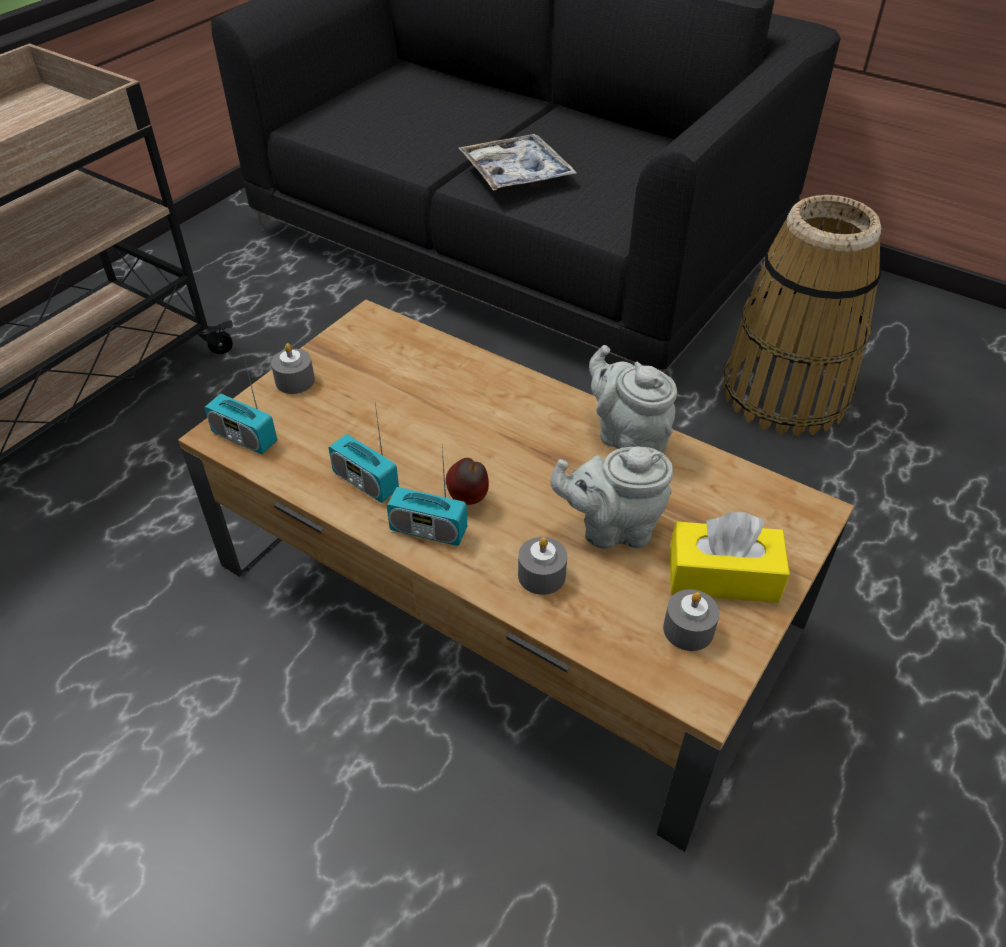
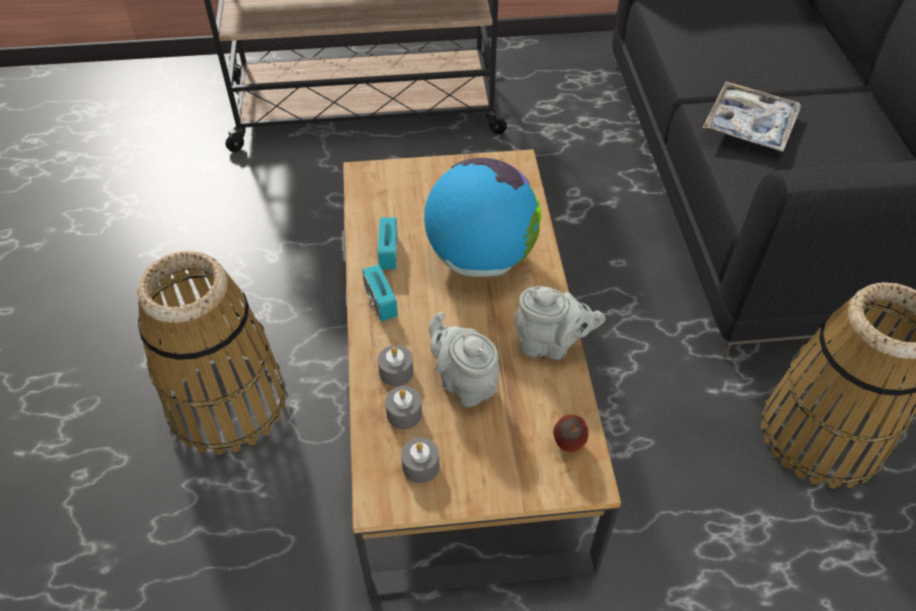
camera: 50 degrees right, 5 degrees up
(244, 438) = (369, 184): radio -> none
(283, 838) = (228, 402): none -> basket
(295, 381) = (432, 171): grey candle -> grey candle (404, 413)
(461, 418) = (481, 257): none -> globe
(469, 500) = (420, 304): apple -> apple (568, 444)
(628, 438) = (551, 345): grey teapot -> grey teapot turned 90 degrees clockwise
(723, 576) = (480, 460): yellow tissue box -> none

